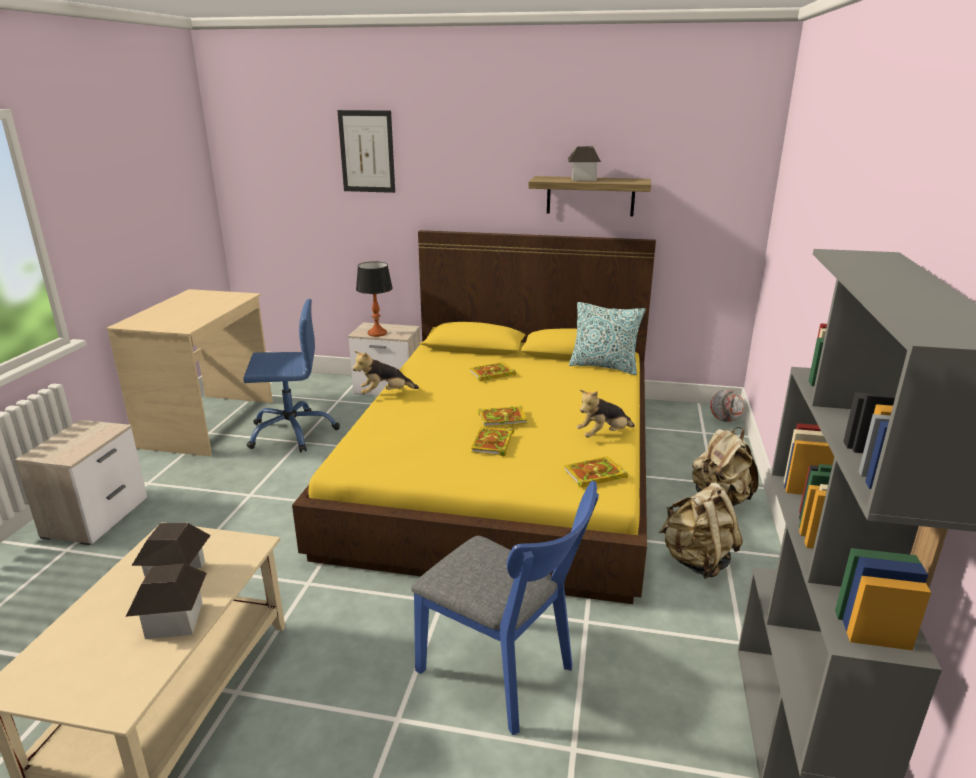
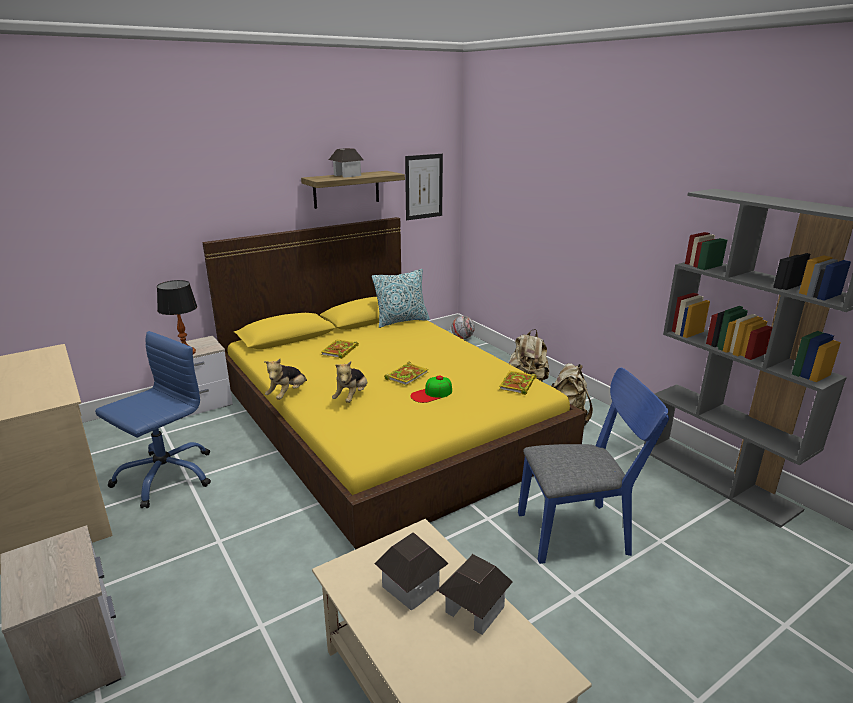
camera: 45 degrees left, 0 degrees up
(367, 151) = (131, 170): picture -> picture (423, 187)
(493, 444) = (431, 394): book -> cap
(603, 435) = (478, 361): plush toy -> plush toy (352, 397)

